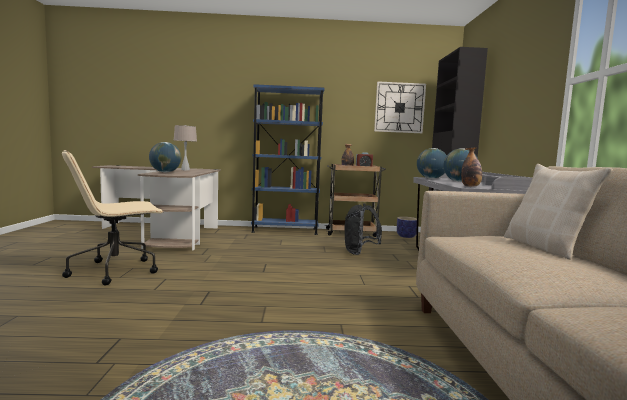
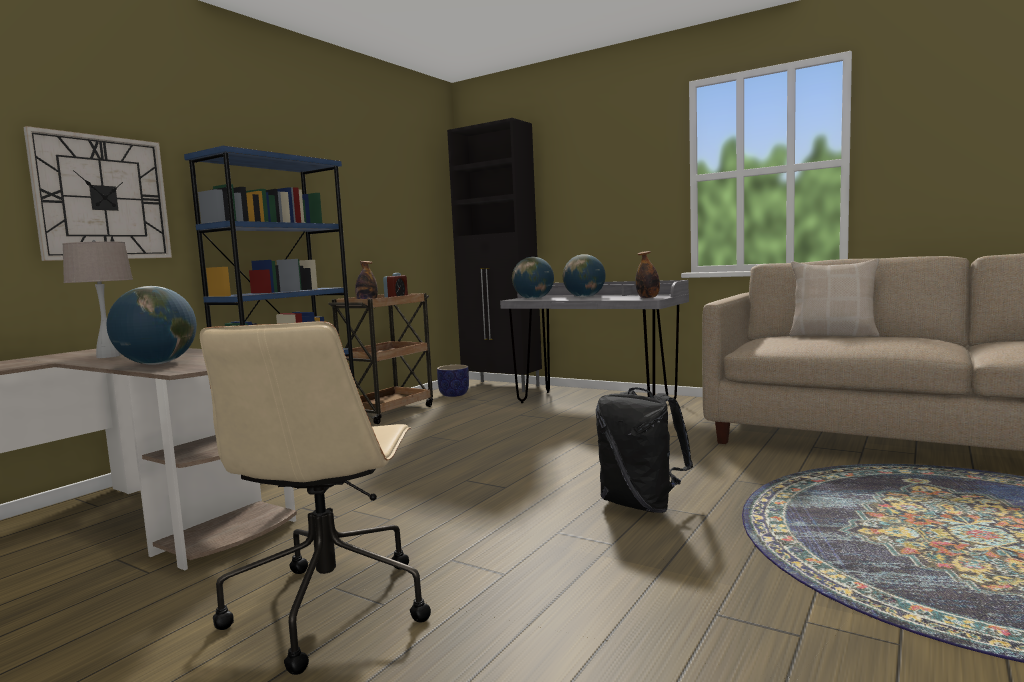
camera: 55 degrees left, 0 degrees up
(359, 253) = (492, 426): black backpack -> black backpack (641, 504)
(399, 107) = (403, 198): wall clock -> wall clock (102, 198)

